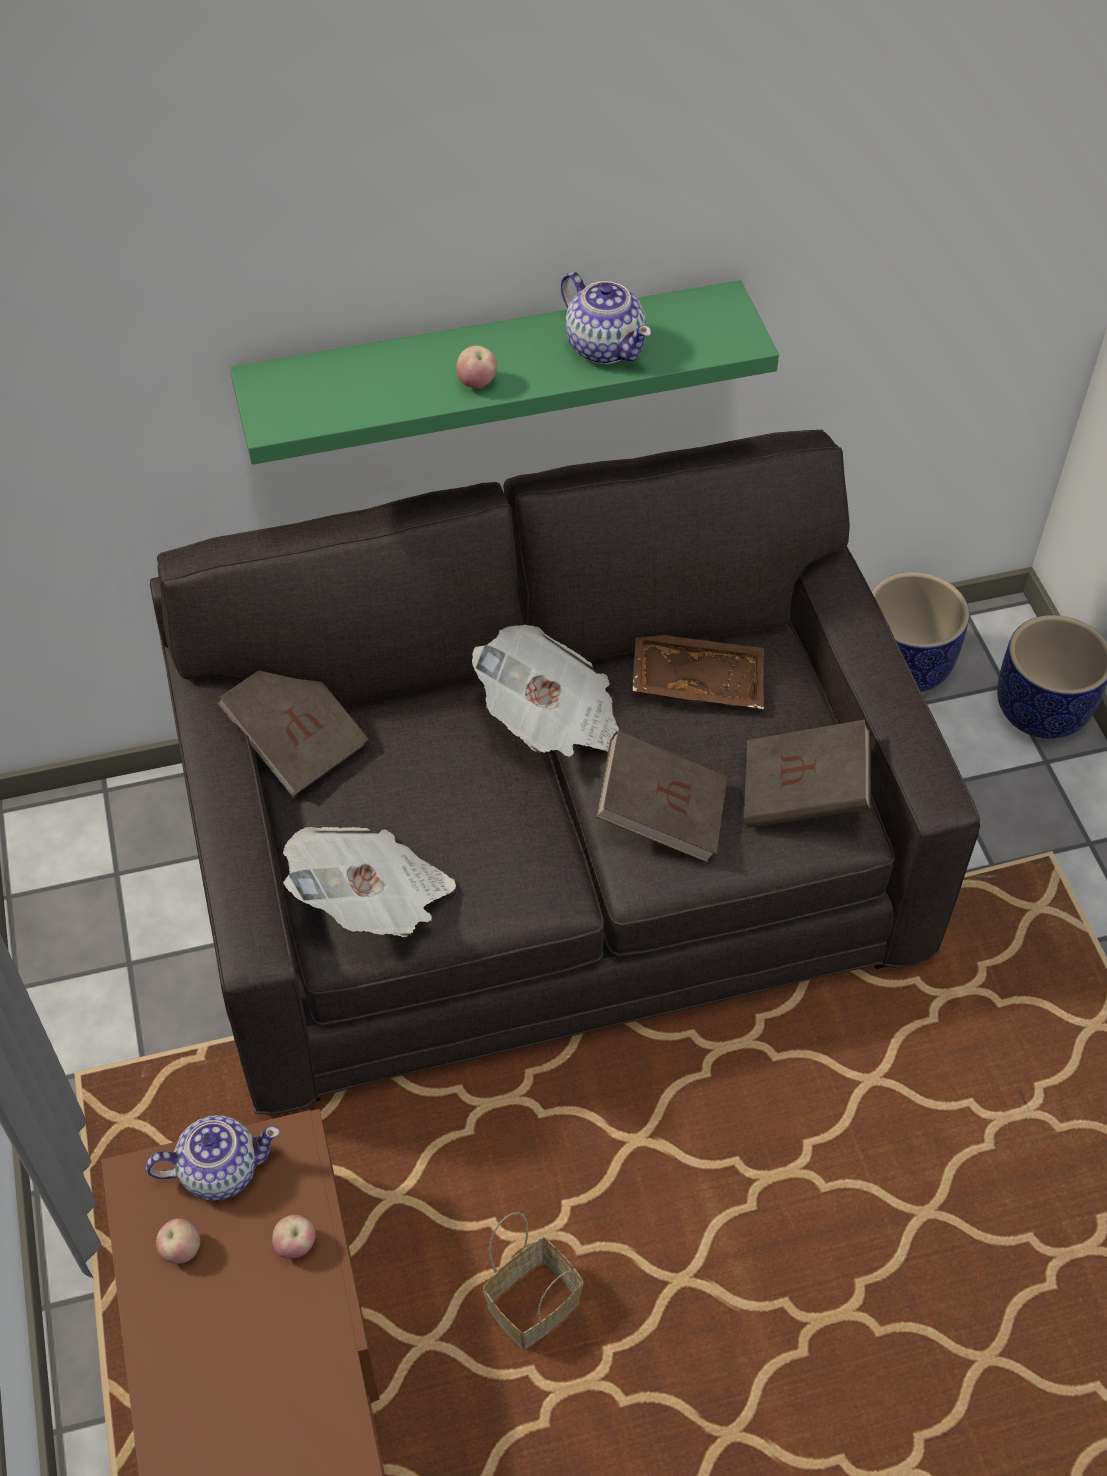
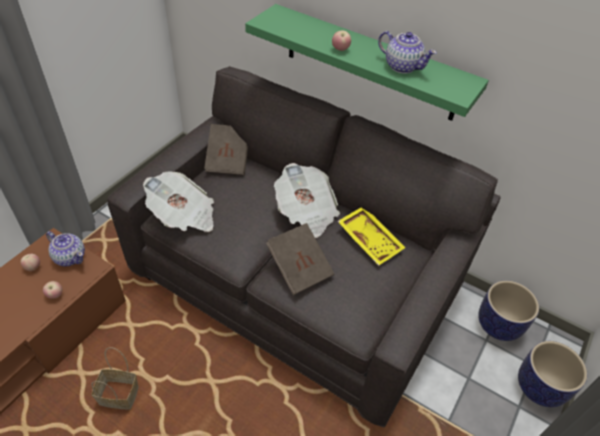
camera: 45 degrees right, 5 degrees down
(604, 346) = (402, 66): teapot -> teapot turned 60 degrees counterclockwise
(697, 680) = (370, 240): brown tray -> yellow tray
(803, 795) = (356, 305): brown book -> none

